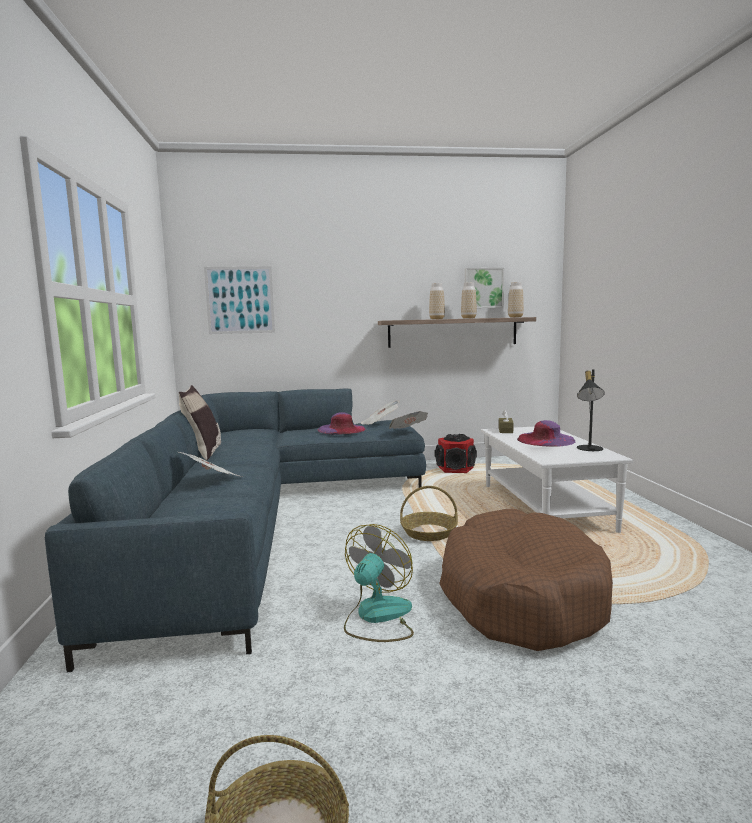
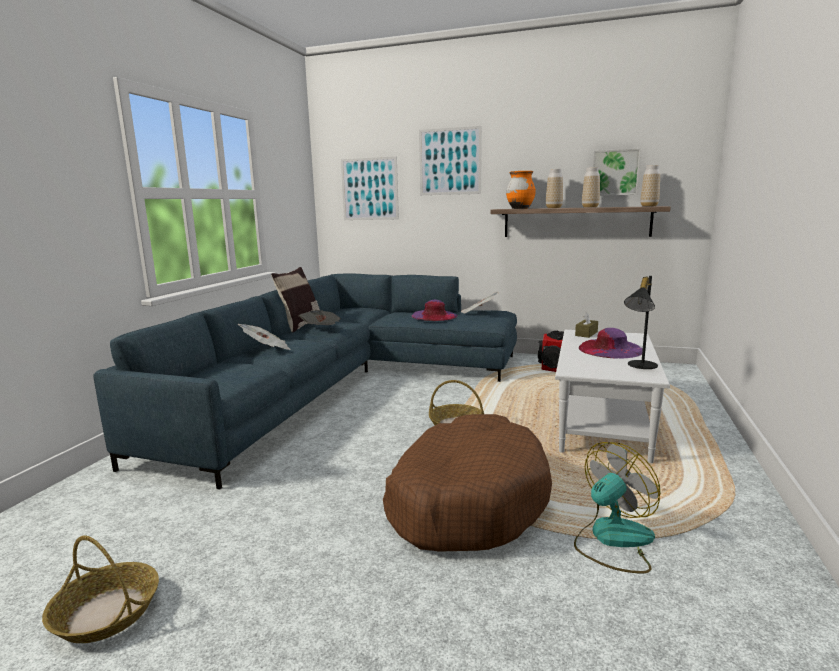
camera: 25 degrees right, 5 degrees up
(330, 273) = (450, 161): none -> picture
(377, 617) = (330, 486): fan -> fan (612, 540)
(406, 319) = (520, 208): none -> orange vase
(408, 431) = (491, 324): newspaper -> newspaper (321, 329)

